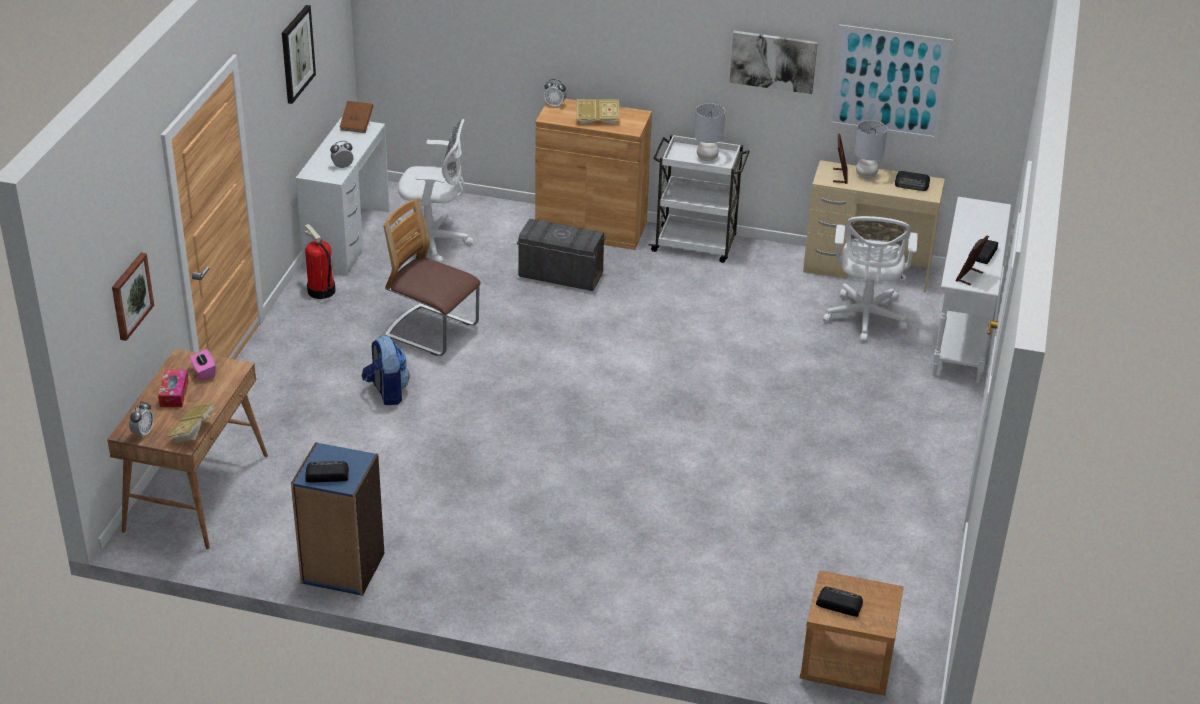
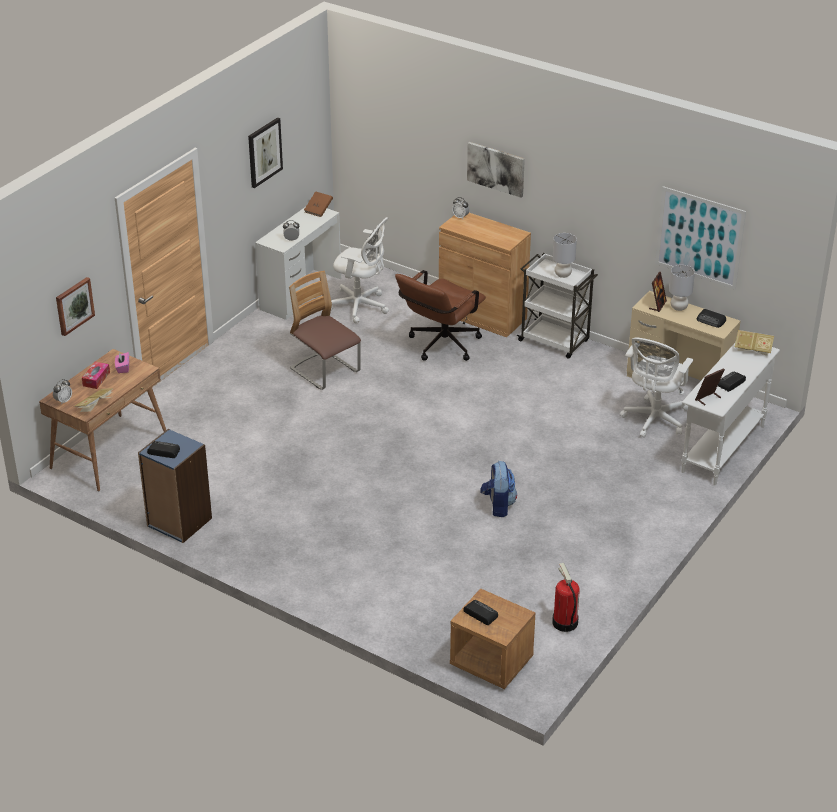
camera: 20 degrees right, 0 degrees up
(320, 291) = (262, 328): fire extinguisher -> fire extinguisher (564, 622)
(387, 392) = (271, 408): backpack -> backpack (498, 506)
(560, 275) = (440, 347): grey storage box -> brown office chair
(597, 120) = (485, 233): book -> book (753, 349)
(773, 61) = (616, 207): picture -> picture (496, 168)

